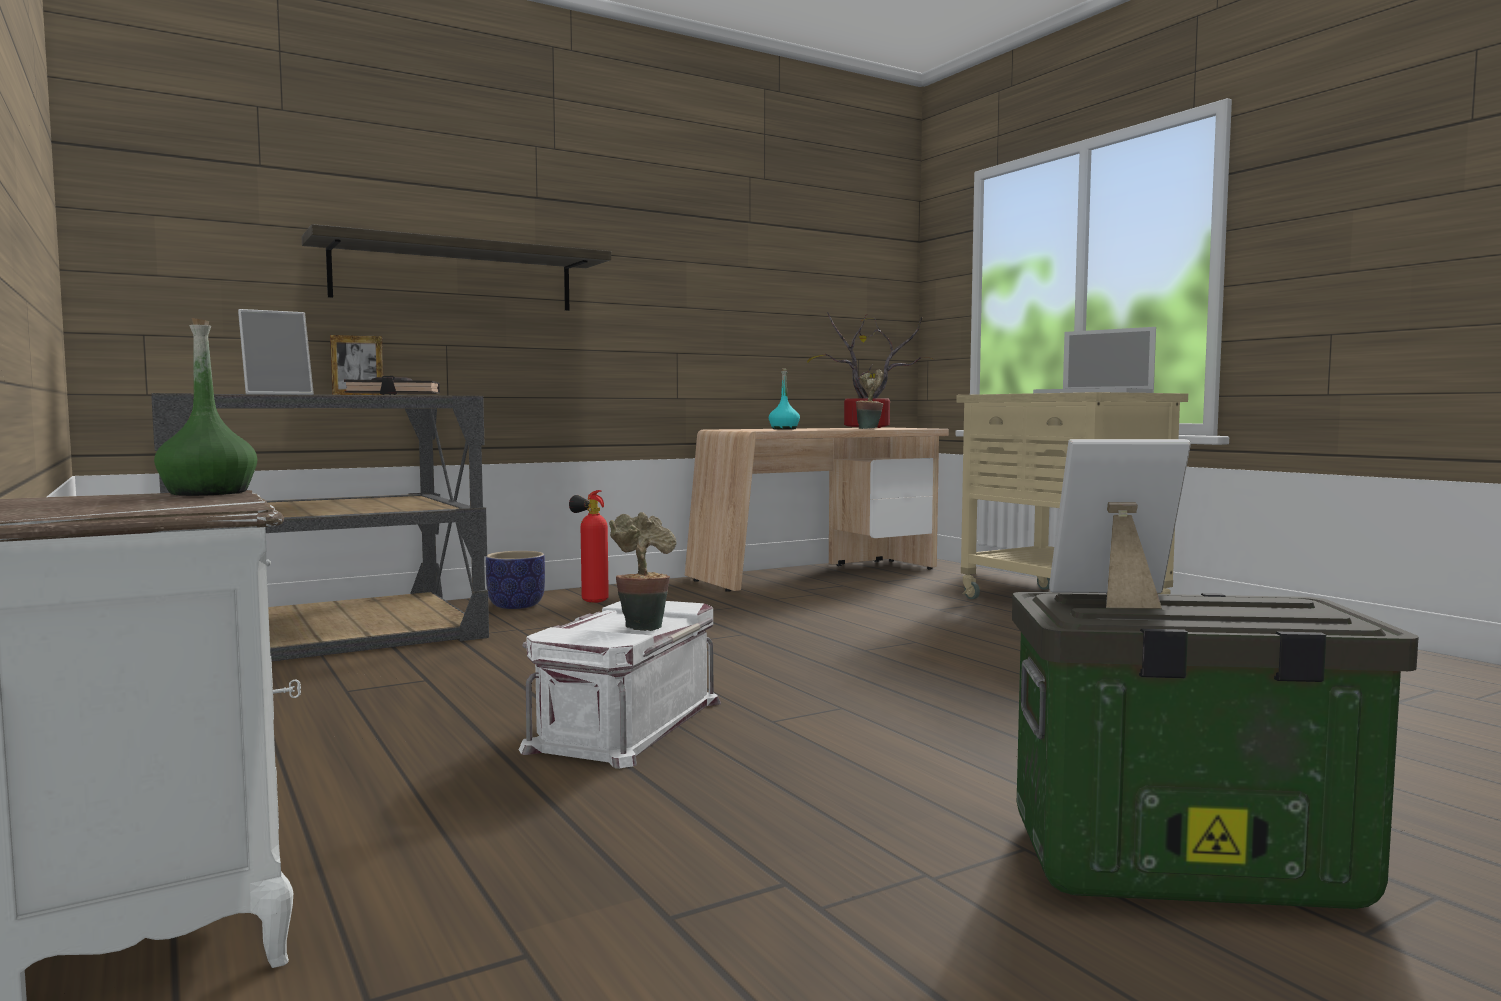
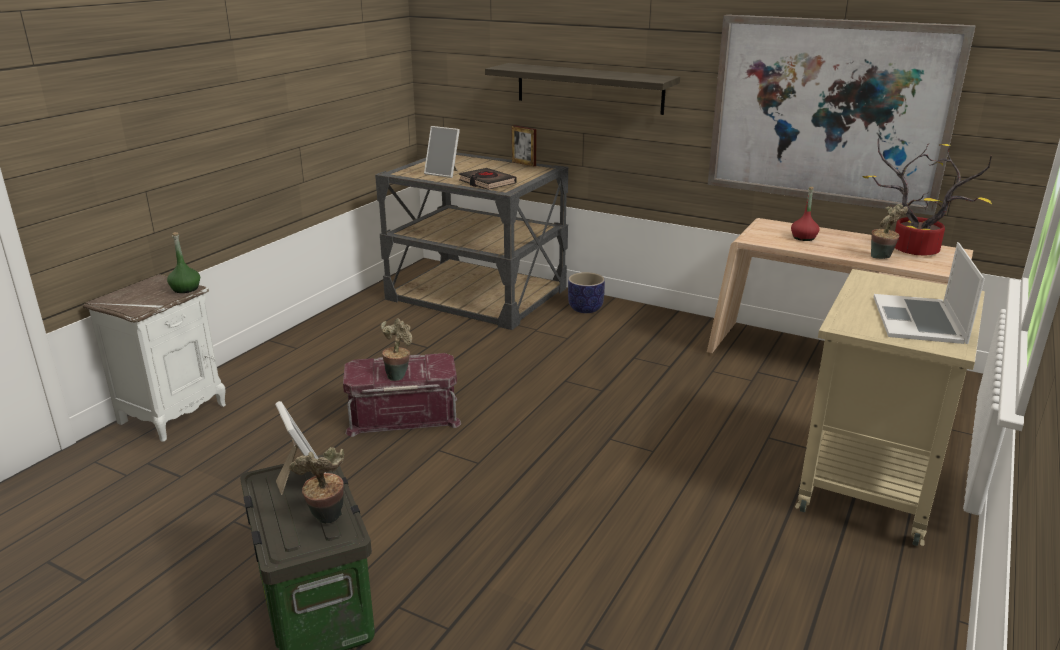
camera: 60 degrees right, 20 degrees up
(590, 601) = (623, 322): fire extinguisher -> none
(624, 724) = (403, 415): white storage box -> red storage box
(751, 299) = (829, 111): none -> picture
(784, 429) = (803, 238): turquoise bottle -> red bottle
(1253, 599) = (326, 519): none -> potted plant

